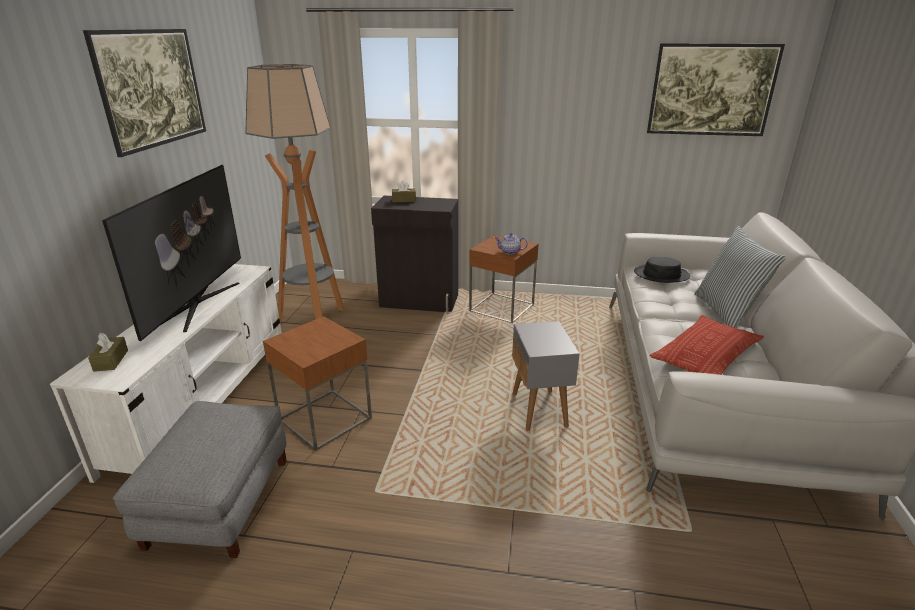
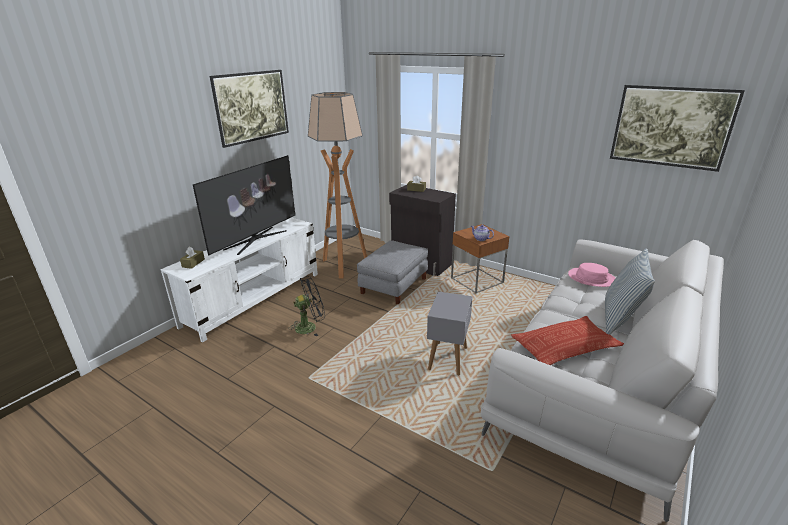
camera: 25 degrees right, 0 degrees up
(219, 501) = (227, 357): grey ottoman -> grey ottoman (393, 285)
(324, 418) = (310, 326): brown side table -> black fan
(661, 274) = (591, 278): black hat -> pink hat

